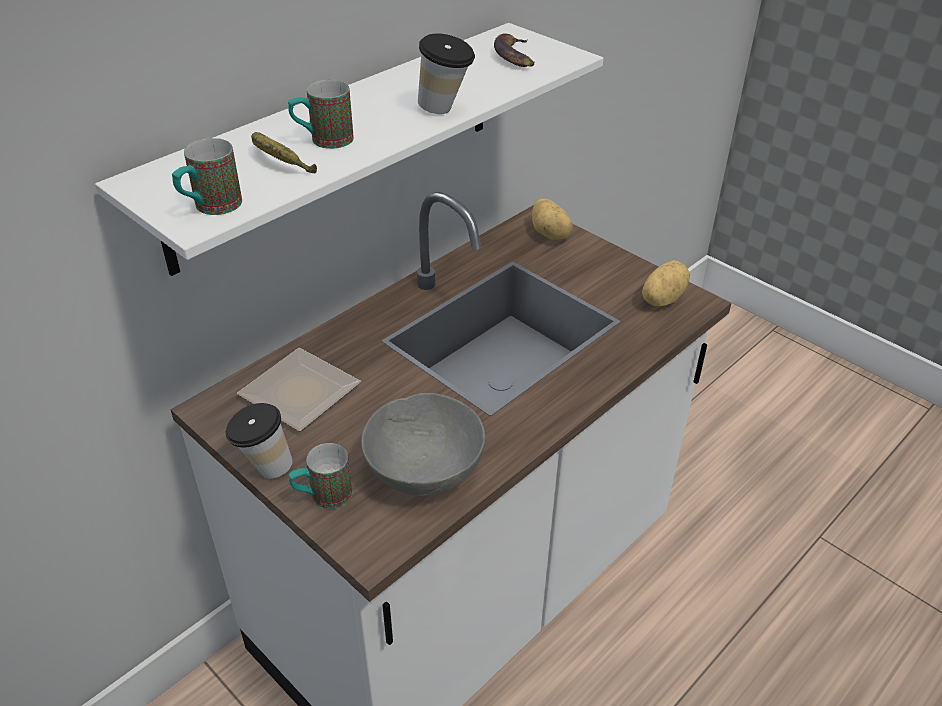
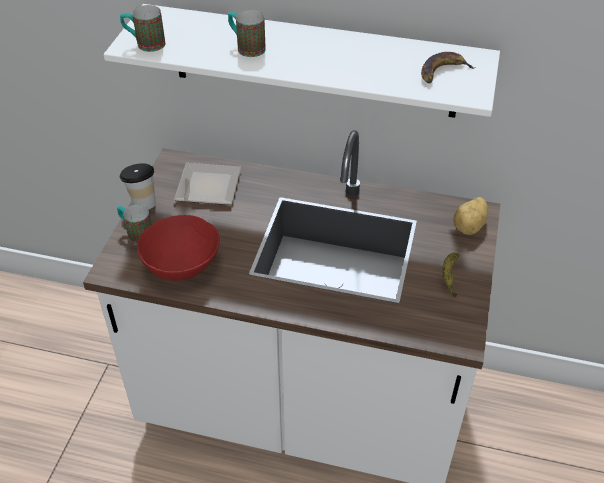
camera: 60 degrees right, 5 degrees up
(279, 162) = (208, 44): banana -> banana (449, 277)
(424, 470) = (181, 265): grey bowl -> red bowl
(445, 110) = (329, 73): cup -> none
(661, 298) = (447, 317): potato -> none

